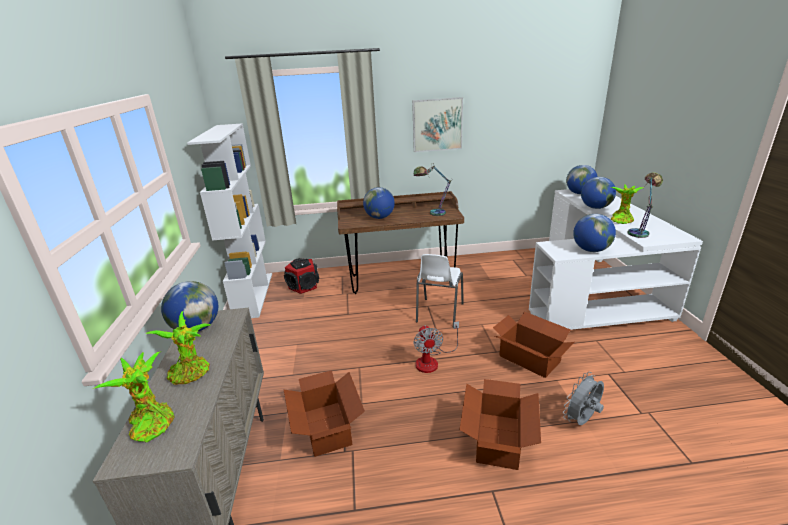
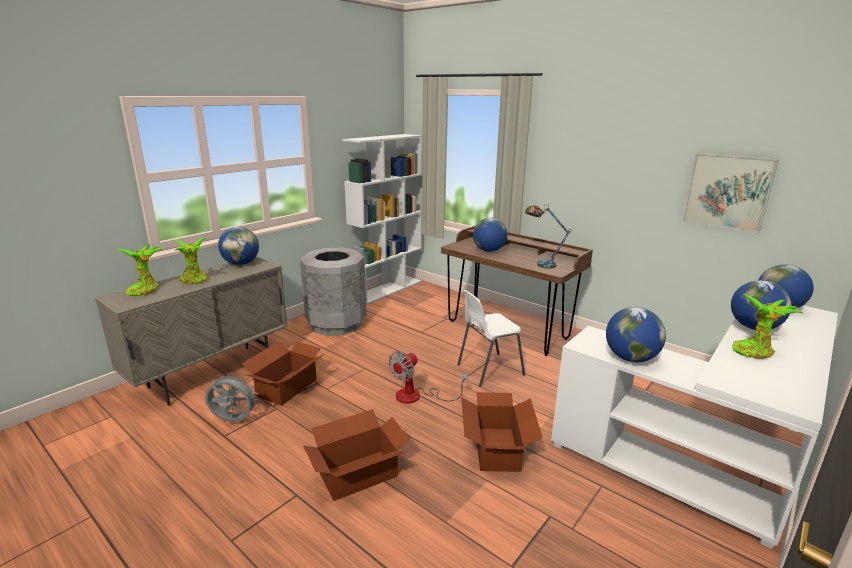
camera: 45 degrees right, 5 degrees down
(264, 349) = (336, 324): none -> grey trash can
(304, 286) = (427, 299): speaker -> none
(437, 125) = (600, 167): picture -> picture (727, 191)
(581, 420) = (444, 520): grey fan -> grey fan (233, 421)
(640, 232) = (740, 371): table lamp -> none

